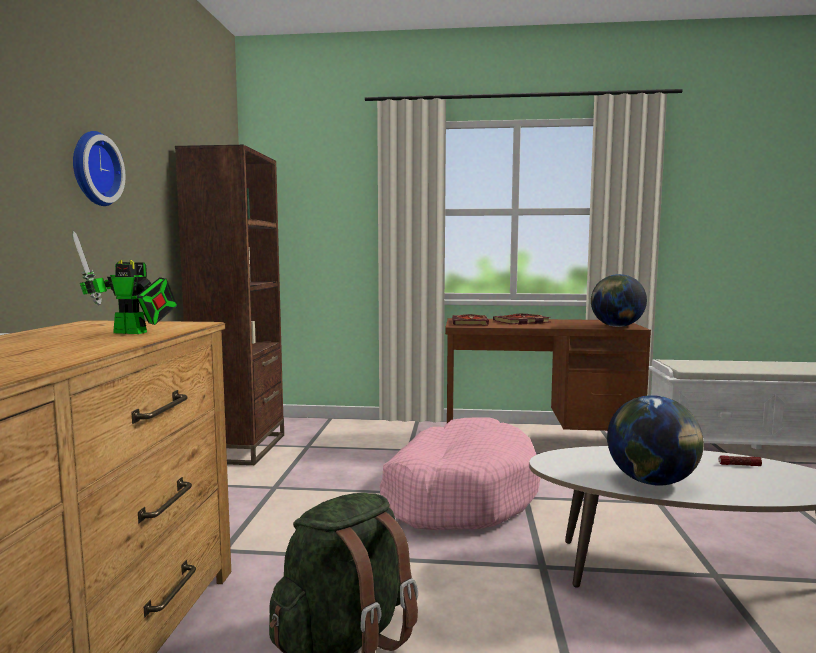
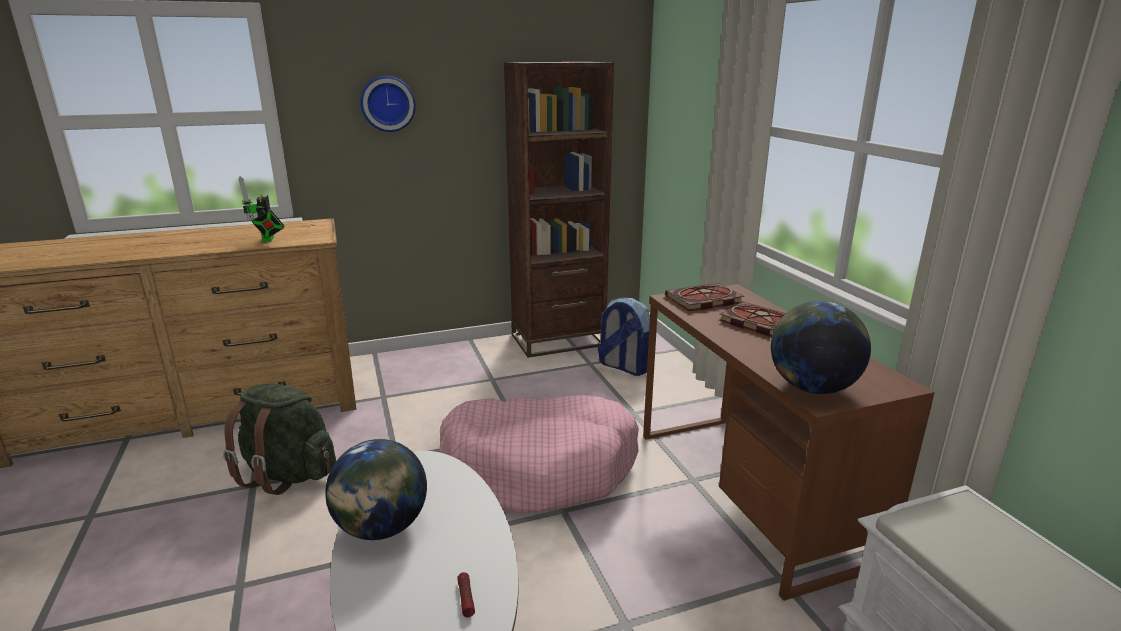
camera: 65 degrees right, 15 degrees up
(332, 437) = (623, 367): none -> backpack

